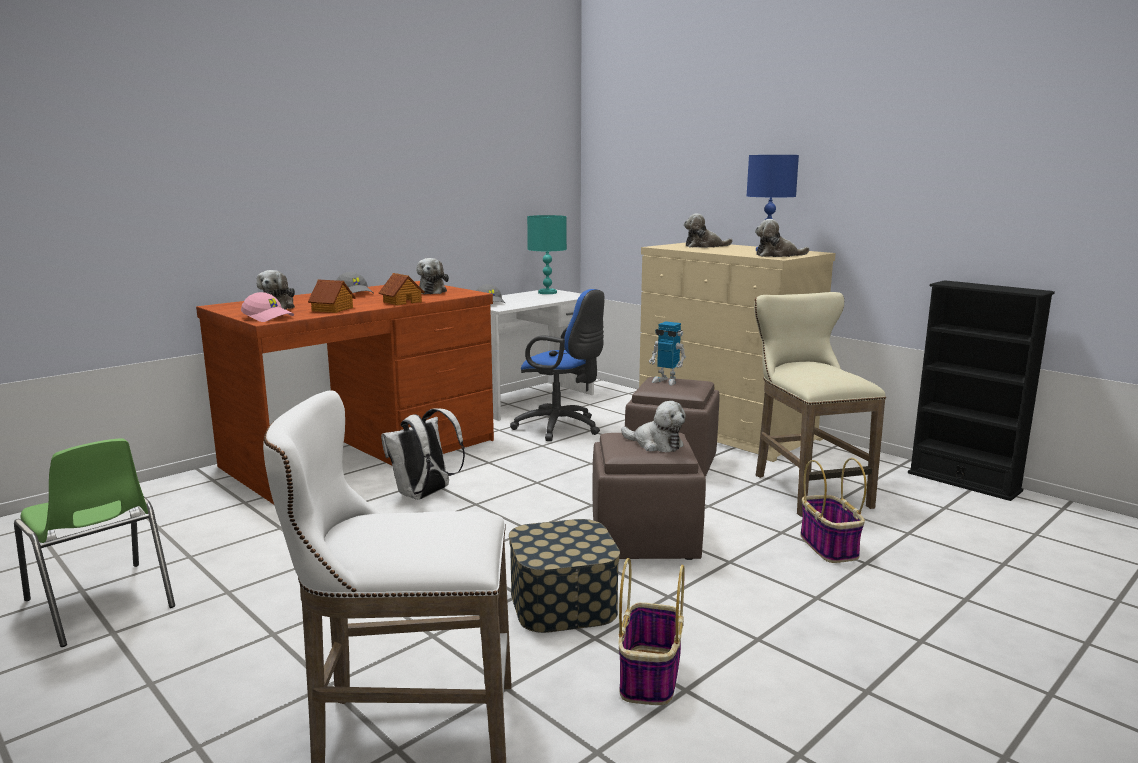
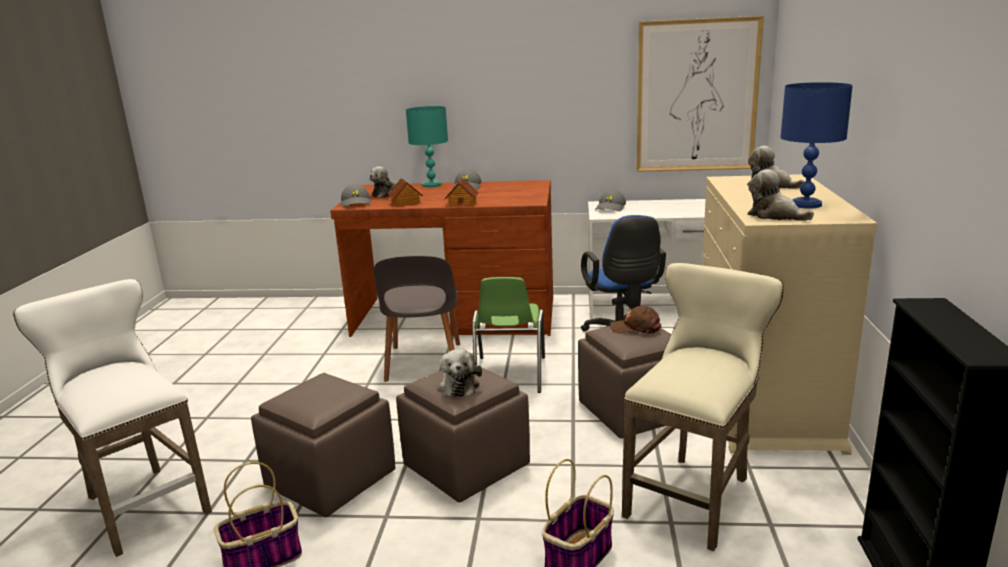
camera: 50 degrees right, 5 degrees up
(101, 604) = (196, 365): green chair -> green chair (509, 375)
(269, 317) = (356, 203): pink cap -> grey cap
(424, 495) = (423, 363): white backpack -> grey chair
(431, 291) = (516, 194): plush toy -> none
(532, 190) = (696, 96): none -> picture
(547, 292) = (693, 204): turquoise table lamp -> turquoise table lamp (431, 185)
(563, 602) = (331, 481): storage box -> brown ottoman
(666, 381) = (636, 328): toy robot -> brown cap

